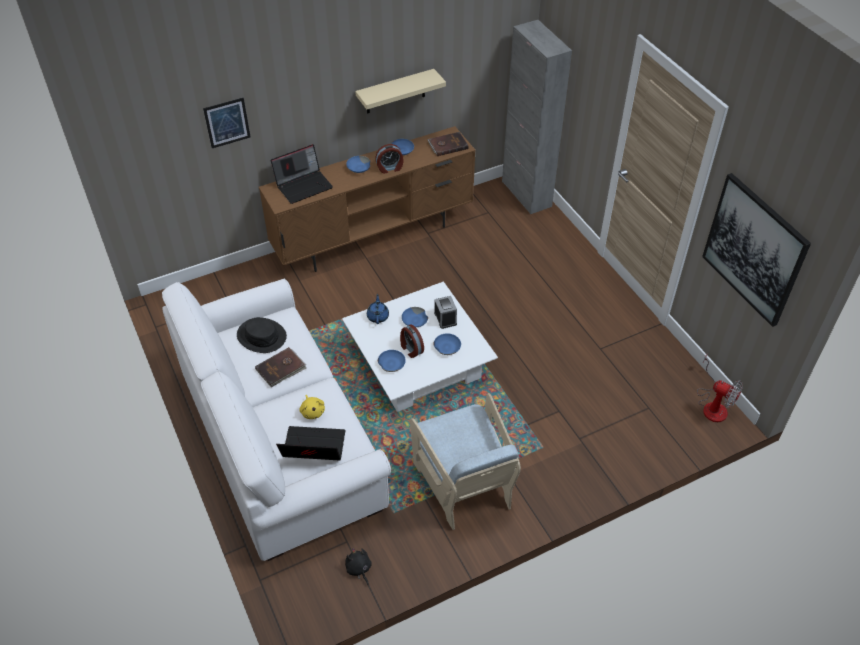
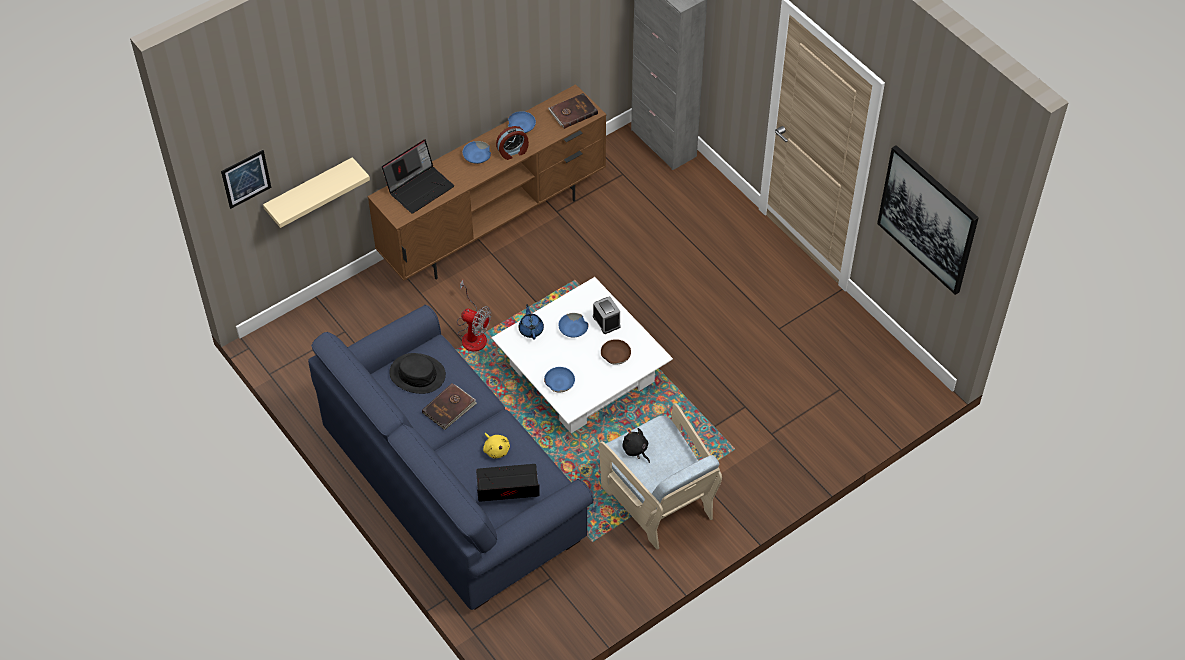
camera: 10 degrees left, 5 degrees up
(227, 122) = (336, 138): picture -> picture (246, 179)
(281, 441) = (453, 484): white sofa -> blue sofa
(359, 569) = (570, 603): black plush toy -> black plush toy (636, 450)
(395, 92) = (510, 65): beige shelf -> beige shelf (310, 192)
(411, 349) = (576, 362): alarm clock -> none
(447, 347) = (615, 355): blue bowl -> brown bowl
(713, 405) = (907, 376): fan -> fan (472, 334)

